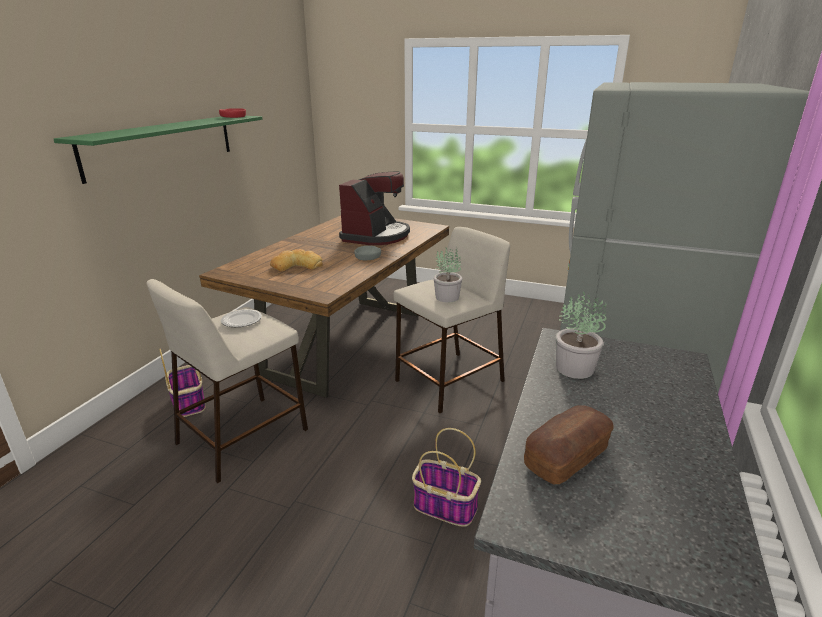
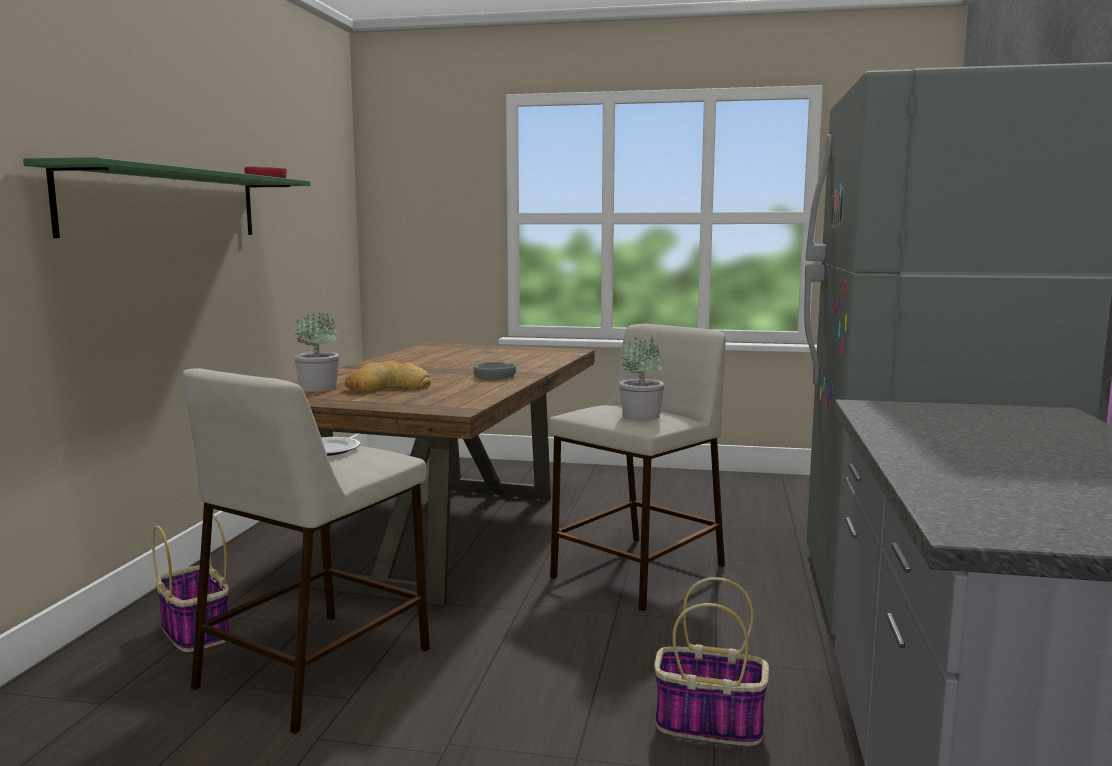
camera: 10 degrees left, 15 degrees down
(376, 236) = (491, 360): coffee machine -> none
(566, 457) = (986, 483): bread -> none
(575, 368) = (918, 424): potted plant -> potted plant (319, 388)

